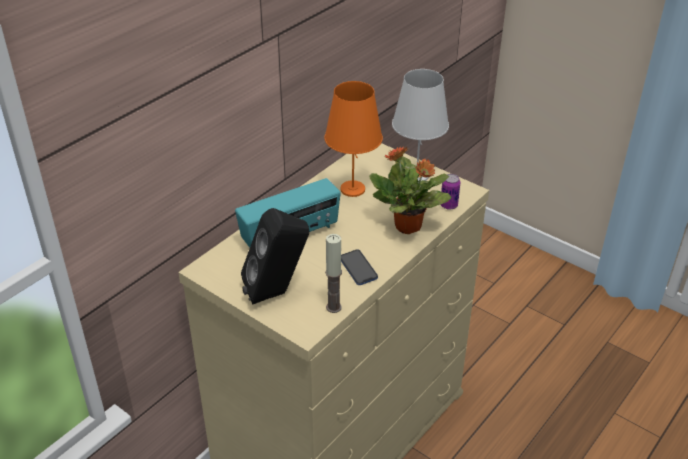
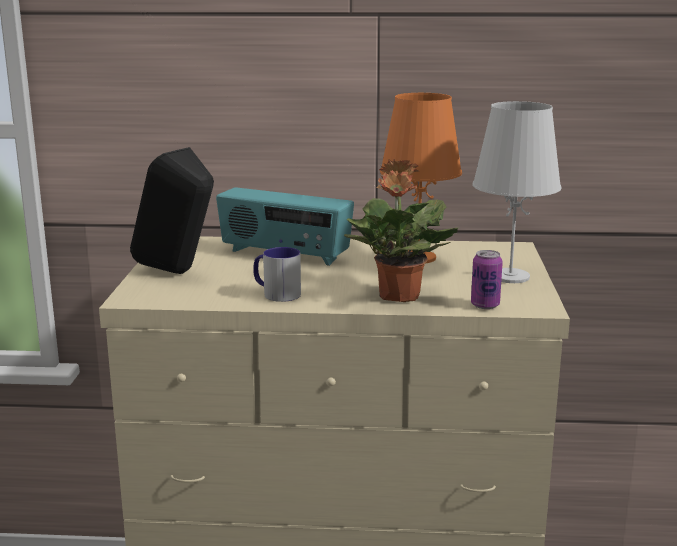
camera: 55 degrees right, 20 degrees down
(334, 307) = (188, 300): candle -> none
(358, 268) = (276, 293): phone -> mug

